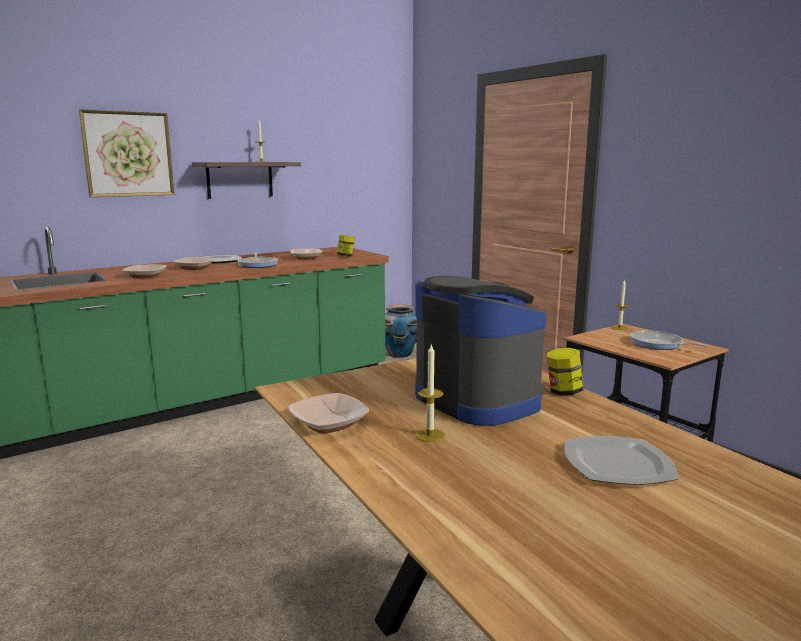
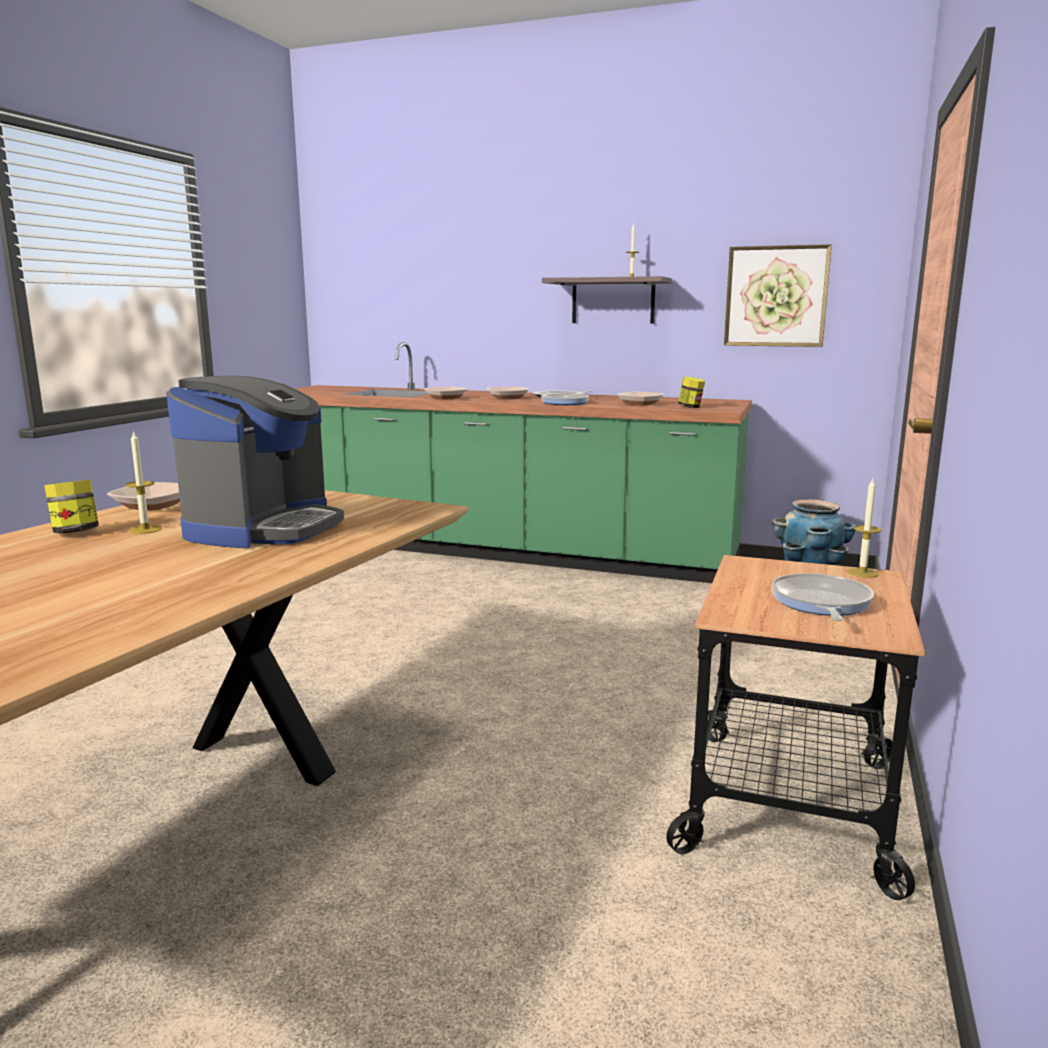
camera: 55 degrees right, 0 degrees up
(128, 154) = (494, 271): picture -> picture (776, 296)
(563, 392) = (328, 549): jar -> jar (75, 532)
(619, 464) = (105, 588): plate -> none

